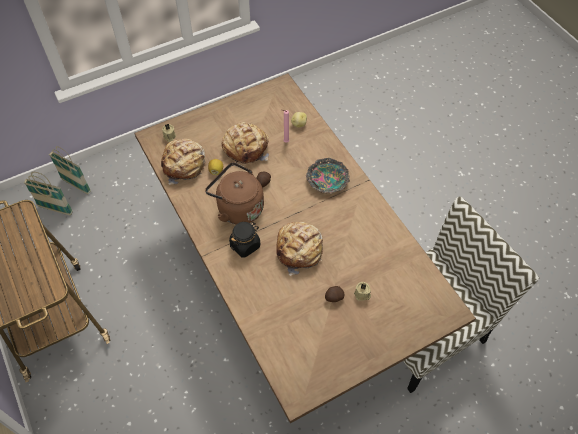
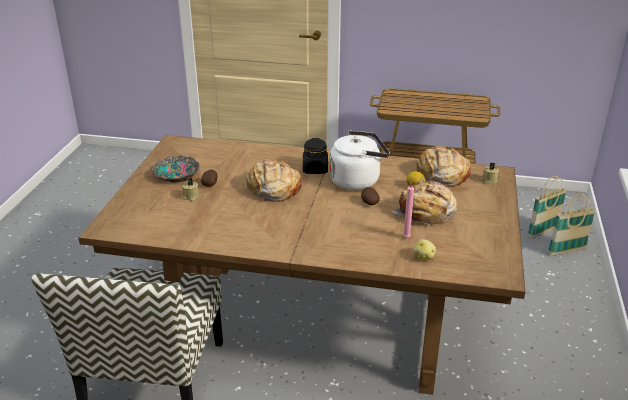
camera: 130 degrees right, 25 degrees down
(237, 208) = (357, 180): brown kettle -> white kettle
(327, 180) = (324, 237): bowl -> bowl (176, 174)

